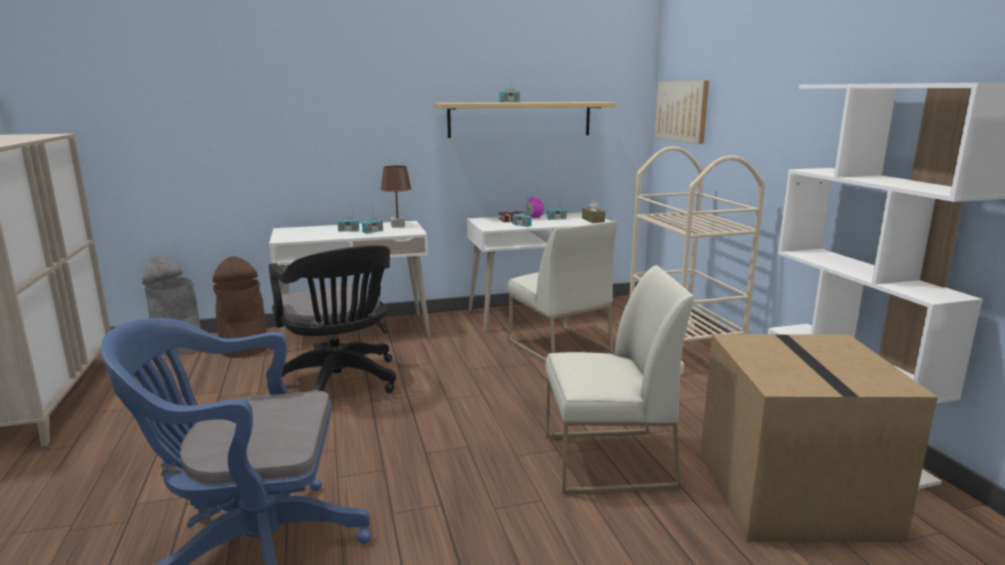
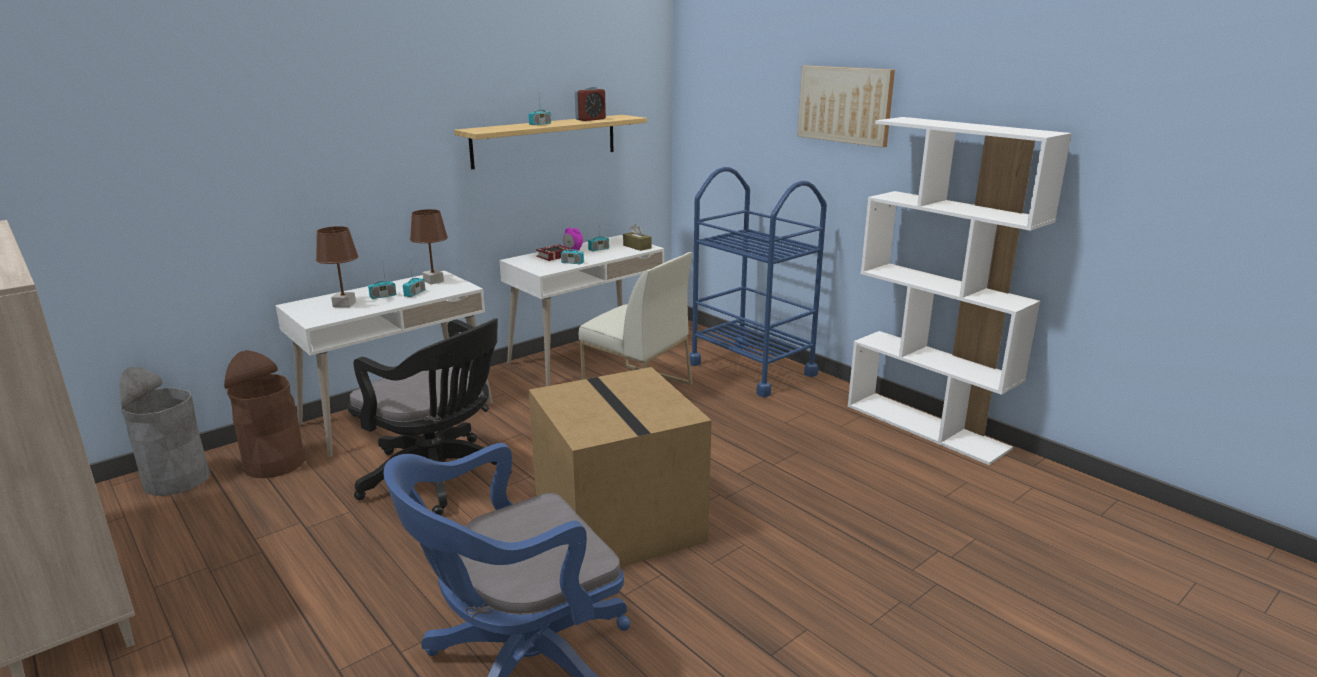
camera: 25 degrees left, 5 degrees up
(316, 232) = (344, 304): none -> brown table lamp
(561, 102) = (590, 119): none -> alarm clock
(607, 461) = (770, 494): white chair -> none
(682, 111) = (710, 123): picture -> picture (845, 104)
(682, 349) = (751, 369): beige cart -> blue cart
(789, 492) = (921, 483): cardboard box -> cardboard box (616, 521)

